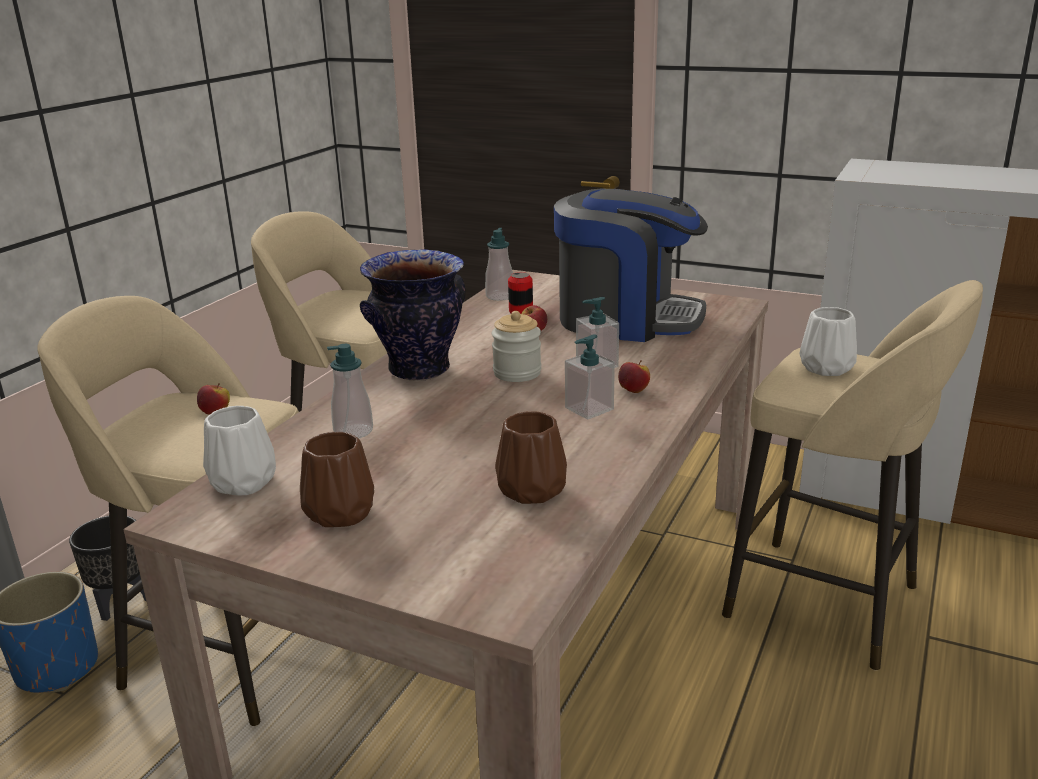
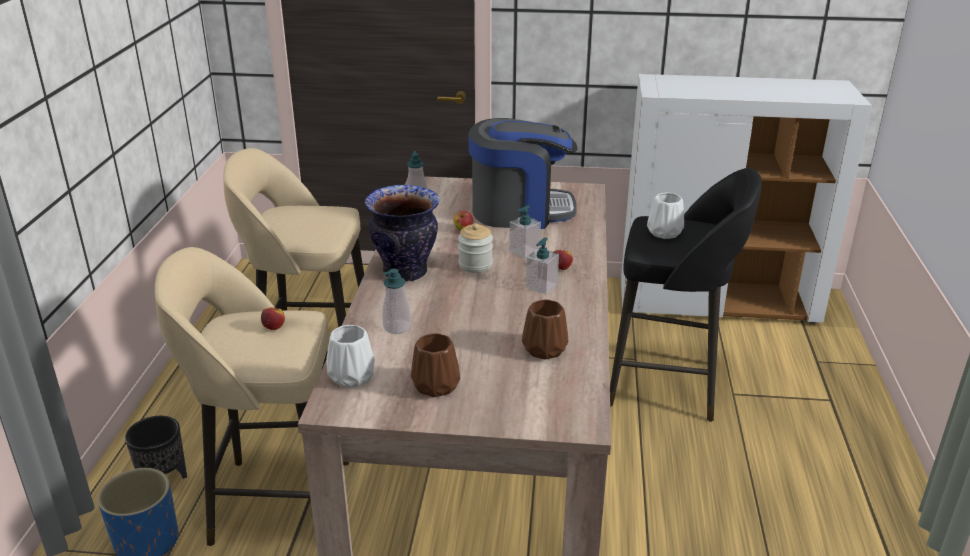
camera: 20 degrees left, 5 degrees up
(521, 311) = (442, 213): can -> none
(827, 604) = (667, 384): beige stool -> black stool

